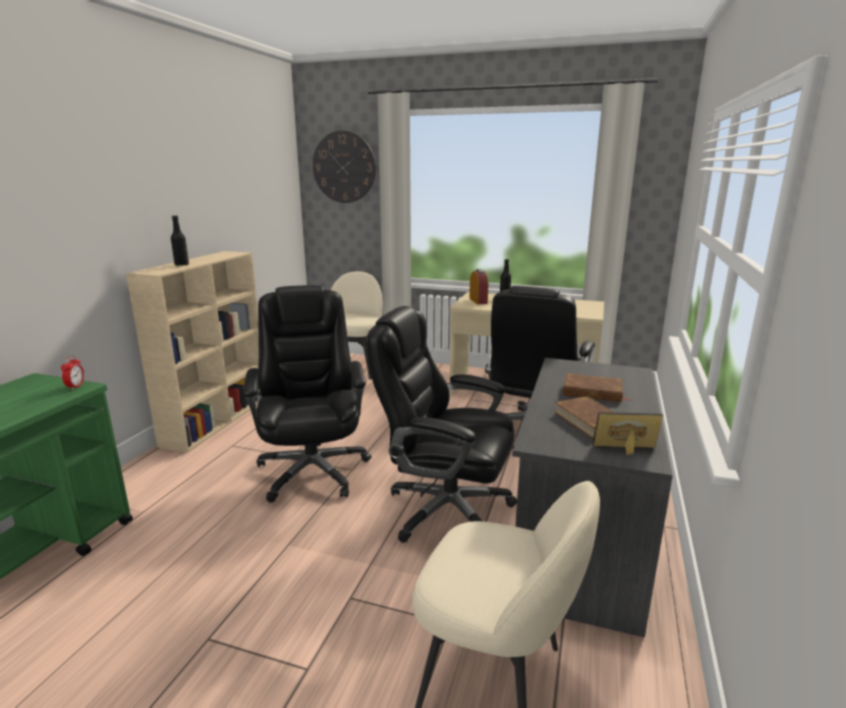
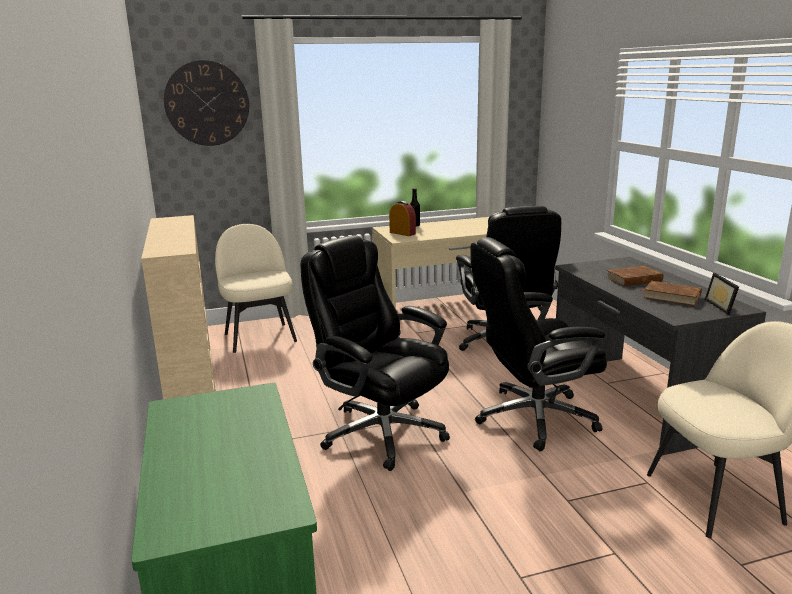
camera: 35 degrees left, 0 degrees up
(75, 386) = (248, 394): alarm clock -> none
(181, 265) = (172, 239): black bottle -> none
(626, 451) = (723, 306): picture frame -> picture frame turned 60 degrees counterclockwise

